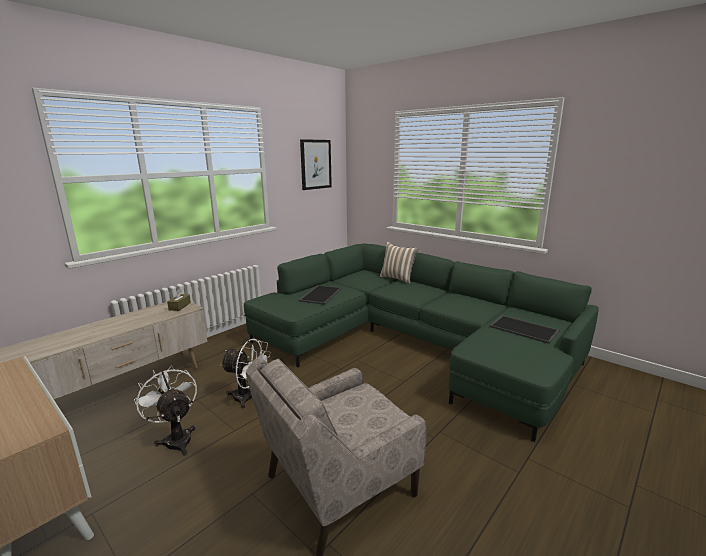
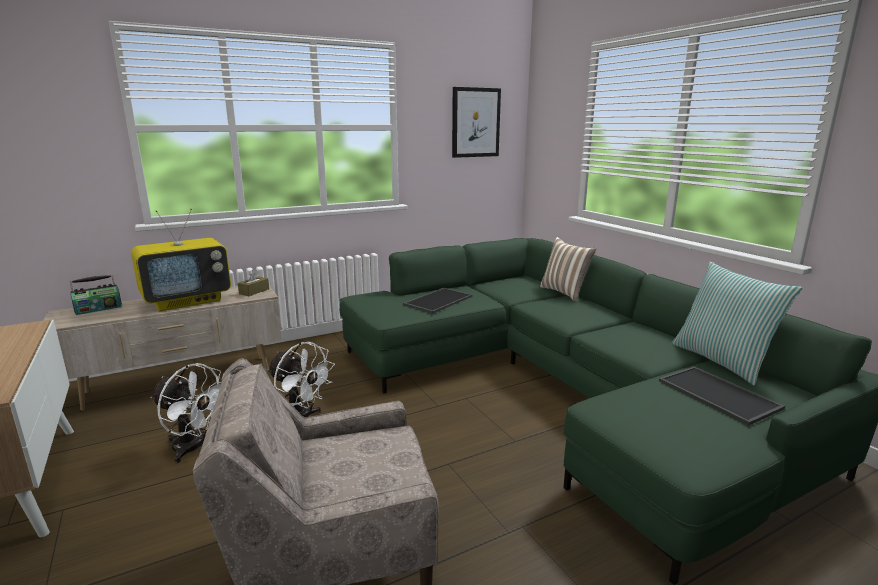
camera: 20 degrees right, 0 degrees up
(46, 340) = (98, 309): none -> radio
(128, 321) = (188, 301): none -> television
(176, 438) = (194, 448): white fan -> white fan turned 135 degrees clockwise
(512, 309) = (722, 361): none -> pillow

